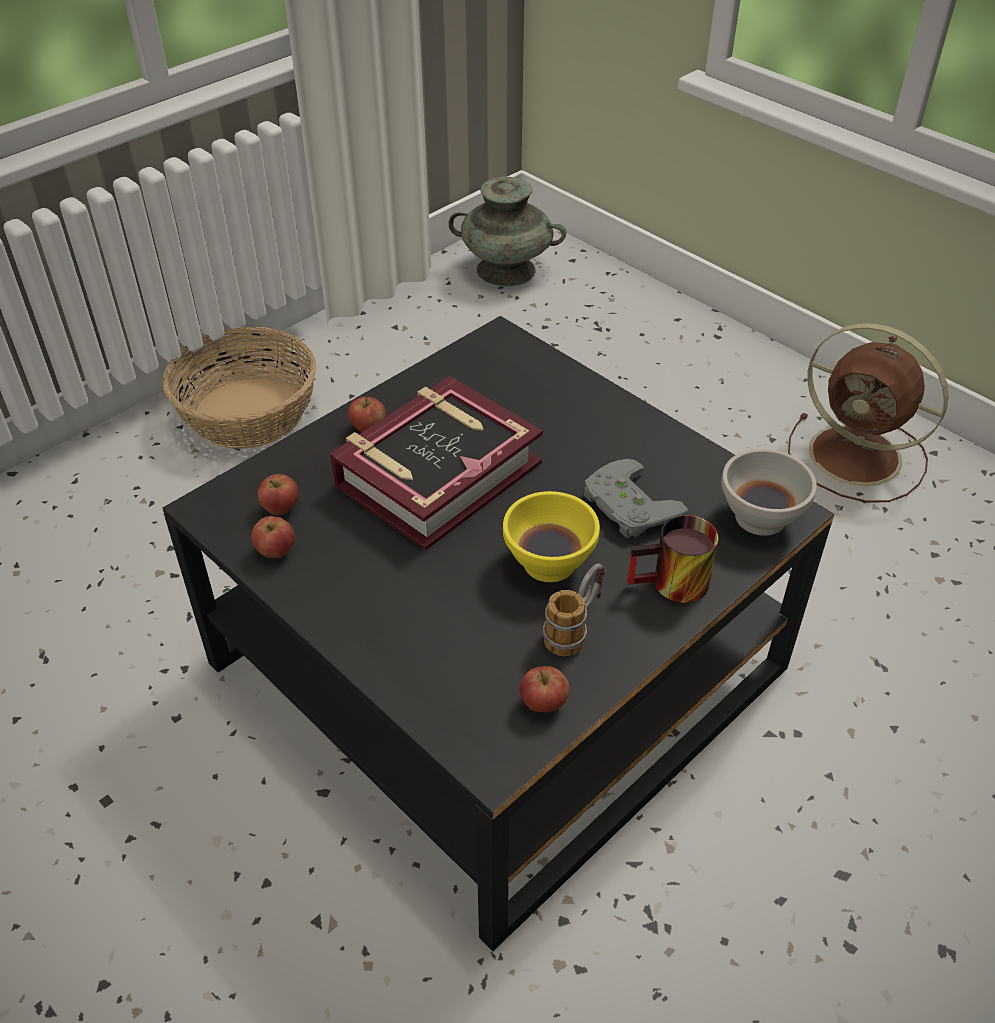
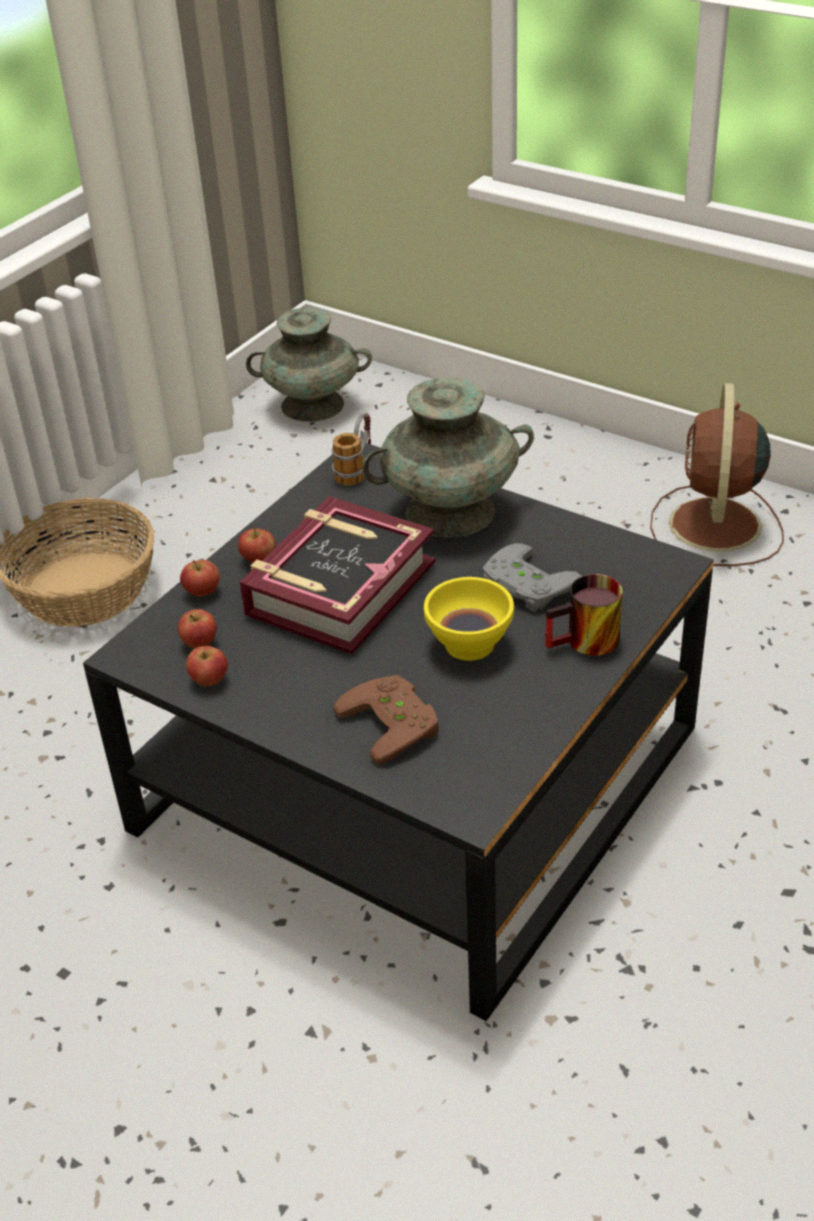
camera: 10 degrees left, 5 degrees down
(446, 637) = (395, 722): none -> brown game controller
(543, 703) = (501, 757): apple -> apple (202, 592)
(574, 411) = (451, 511): none -> turquoise vase
(575, 628) = (510, 693): mug -> mug (356, 469)
(758, 518) = (647, 574): white bowl -> none
(859, 457) = (715, 527): brown fan -> brown fan turned 75 degrees clockwise

